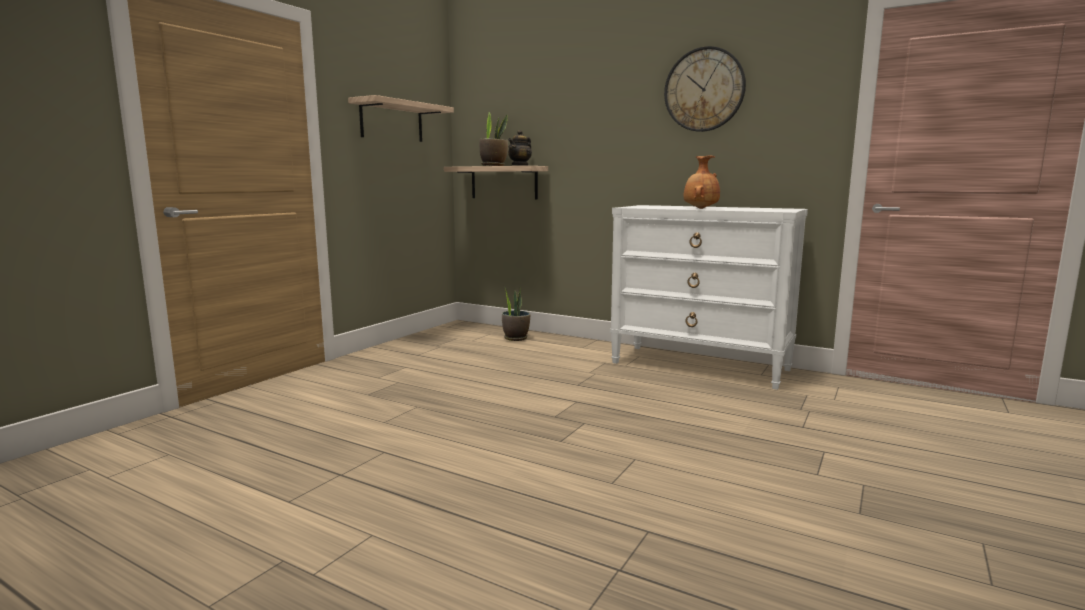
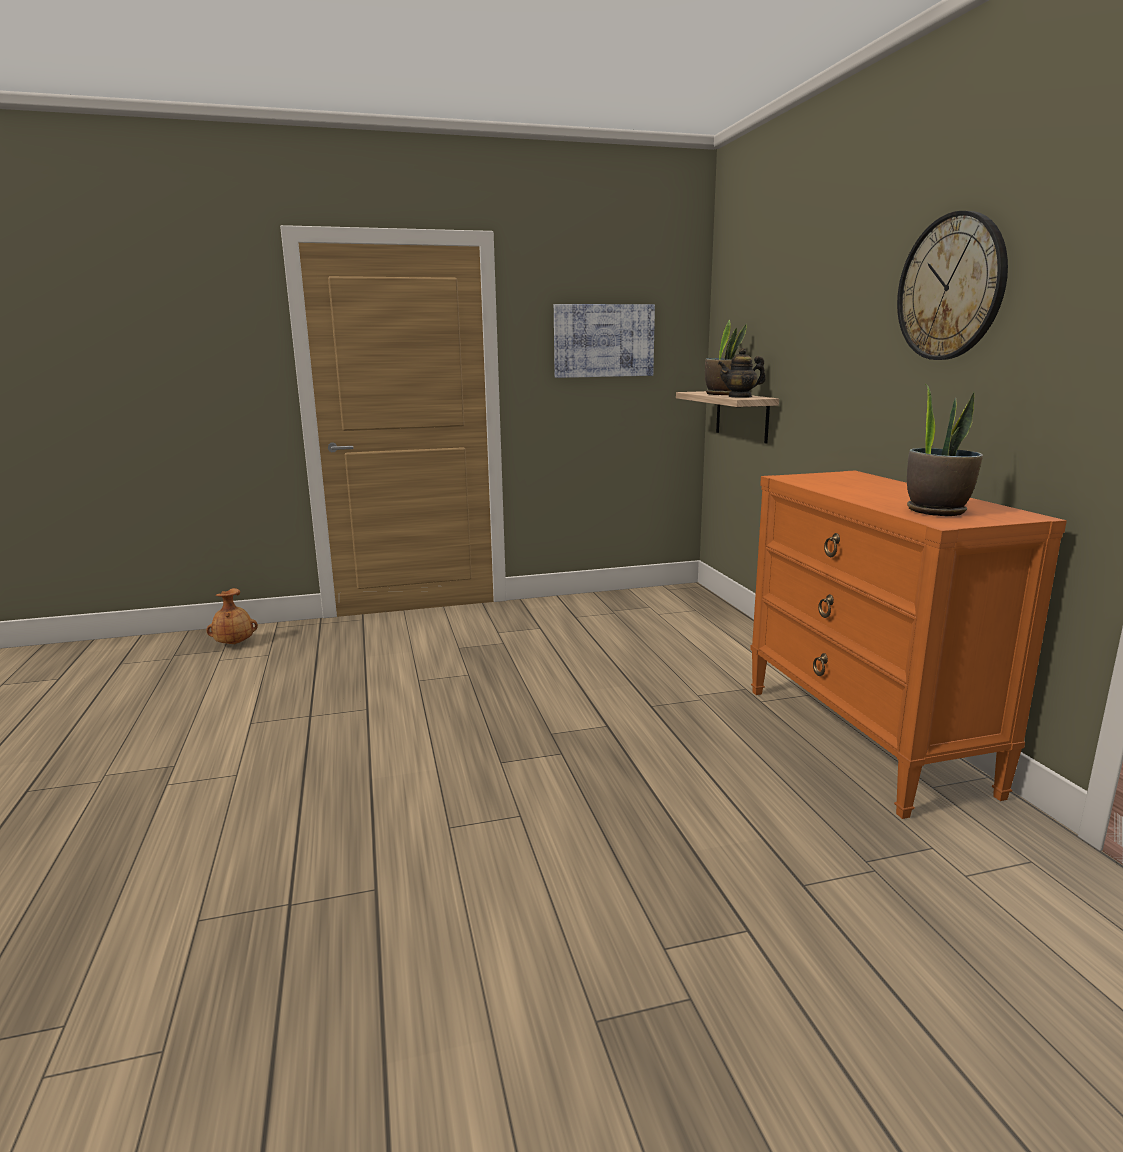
camera: 45 degrees right, 5 degrees up
(392, 121) = (603, 341): shelf -> picture
(515, 338) = (710, 624): potted plant -> potted plant (936, 511)
(700, 208) = (857, 495): brown vase -> brown vase (234, 643)
(700, 366) = (863, 739): white dresser -> orange dresser

